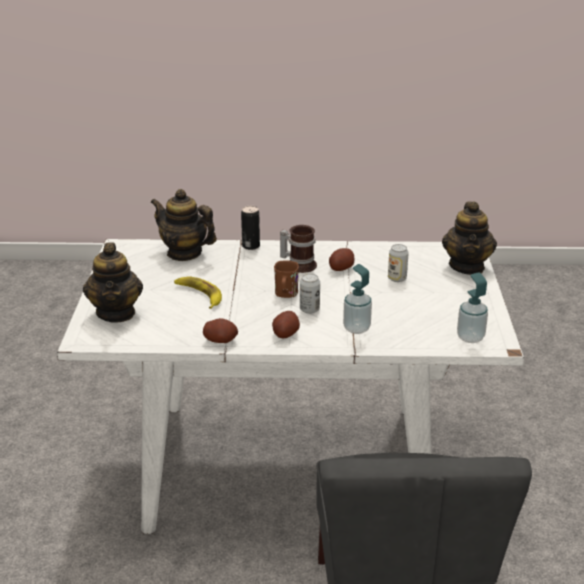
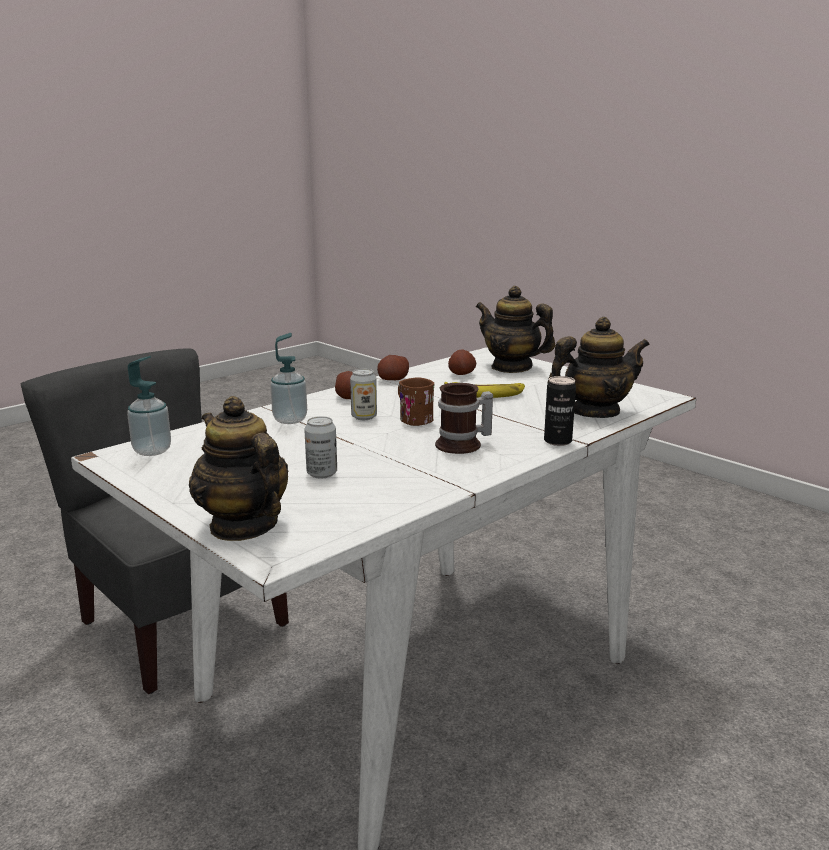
camera: 135 degrees right, 10 degrees down
(341, 268) = (409, 459): potato -> potato (462, 374)

